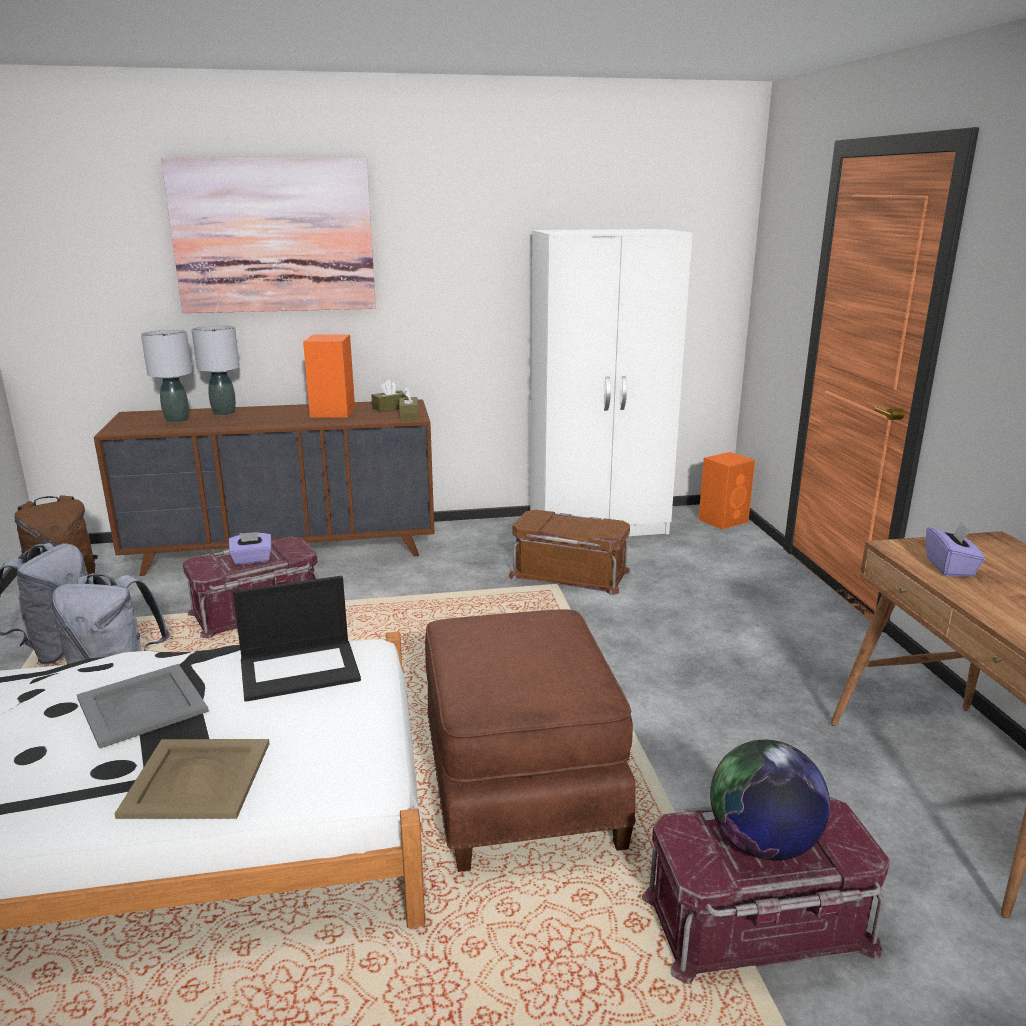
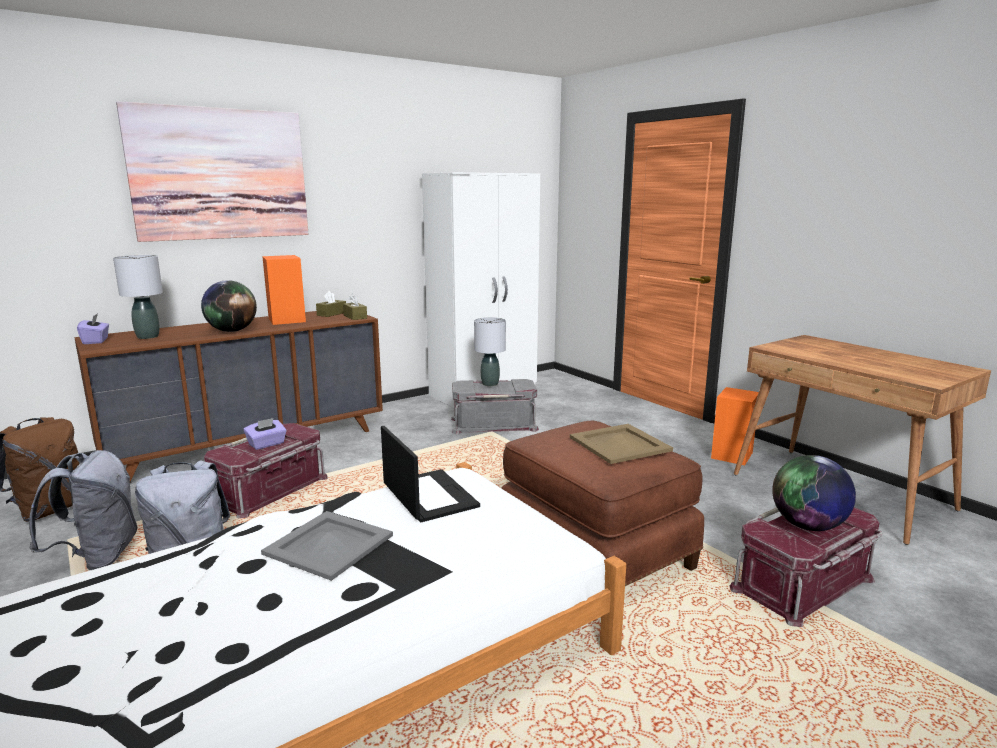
camera: 25 degrees left, 5 degrees down
(196, 778) = (439, 578): beige tray -> beige tray (618, 444)
(223, 413) = (186, 328): grey table lamp -> grey table lamp (489, 384)
(259, 422) = (232, 331): none -> globe
(301, 669) = (428, 495): laptop -> laptop turned 75 degrees counterclockwise
(570, 573) = (494, 424): brown storage box -> grey storage box
(724, 520) = (561, 378): orange speaker -> orange speaker (732, 455)
(950, 567) = (808, 352): purple tissue box -> purple tissue box (96, 341)

